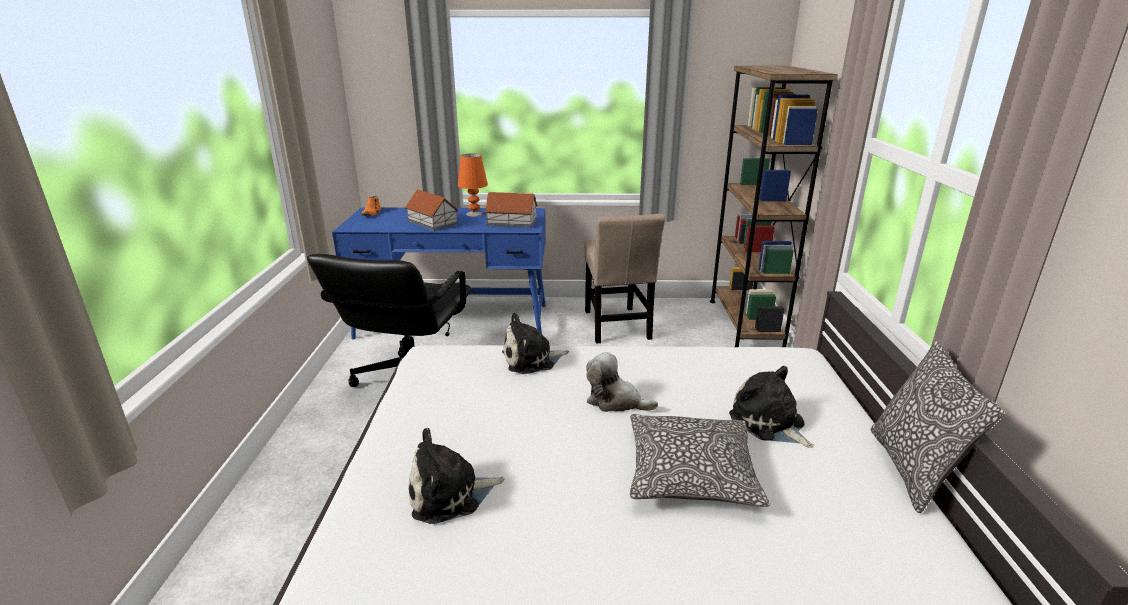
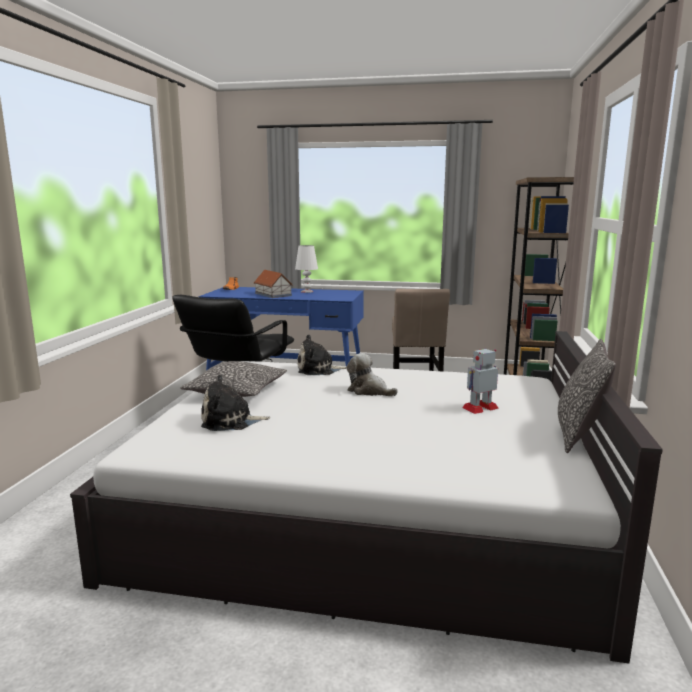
camera: 10 degrees right, 10 degrees down
(474, 214) = (307, 291): orange table lamp -> white table lamp
(512, 223) = (333, 296): toy house -> none
(690, 473) = (404, 425): pillow -> pillow (236, 391)
(769, 423) = (480, 408): plush toy -> toy robot

